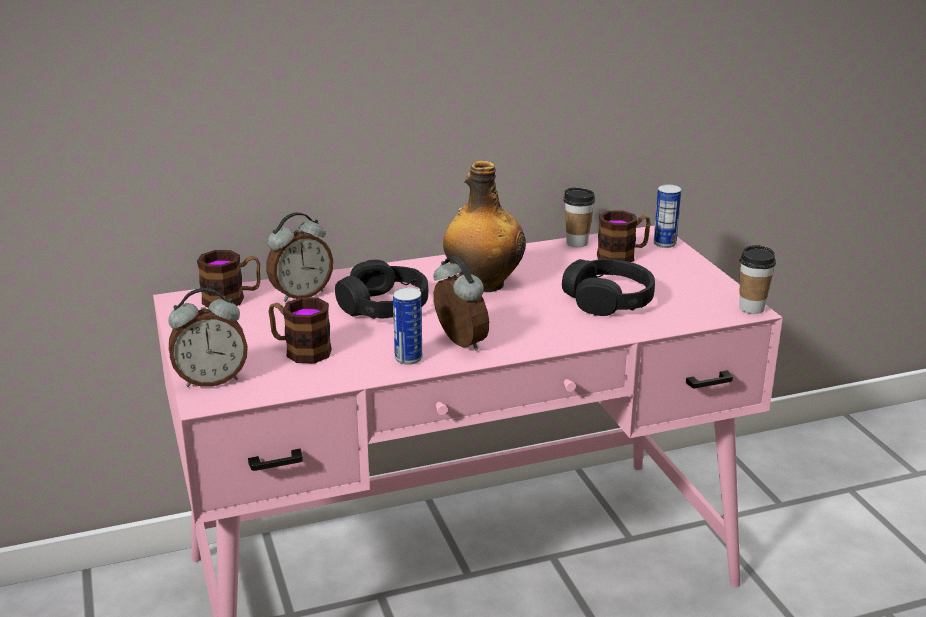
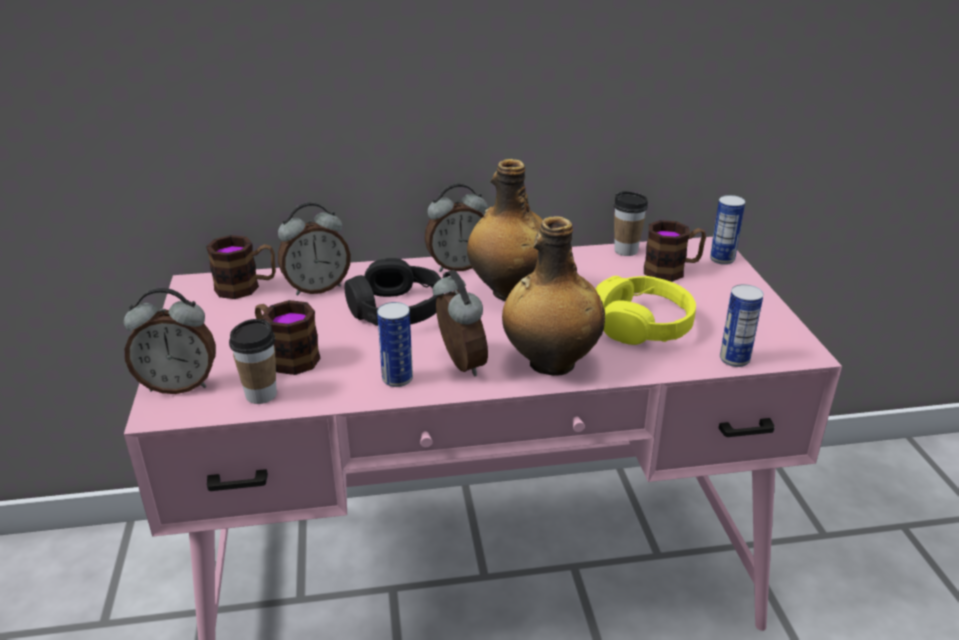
camera: 10 degrees right, 5 degrees up
(427, 267) = (458, 266): none -> alarm clock
(538, 336) = (550, 363): none -> bottle
(608, 300) = (642, 324): black headphones -> yellow headphones
(693, 319) = (734, 359): none -> can
(751, 308) = (806, 350): cup -> cup (261, 394)

